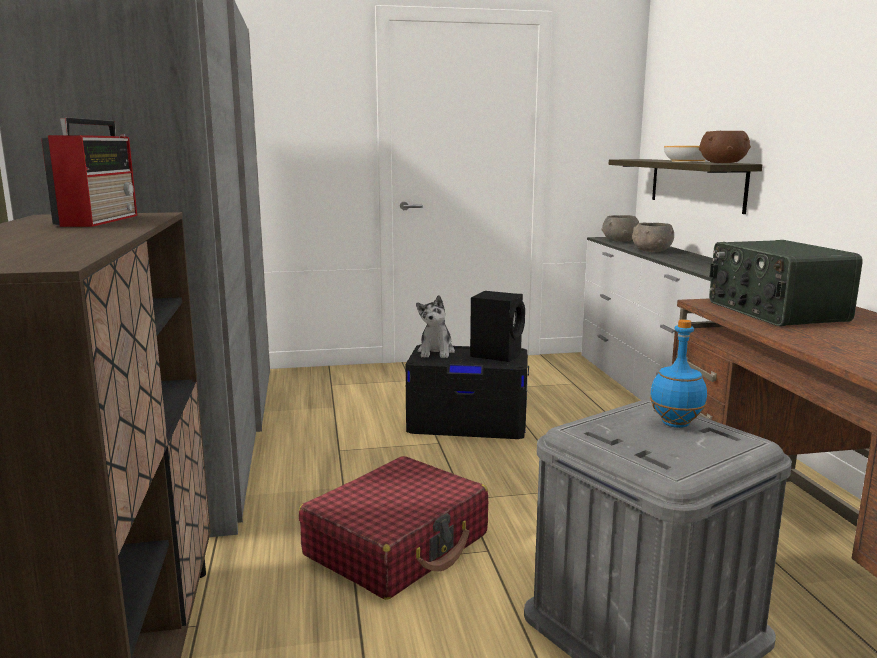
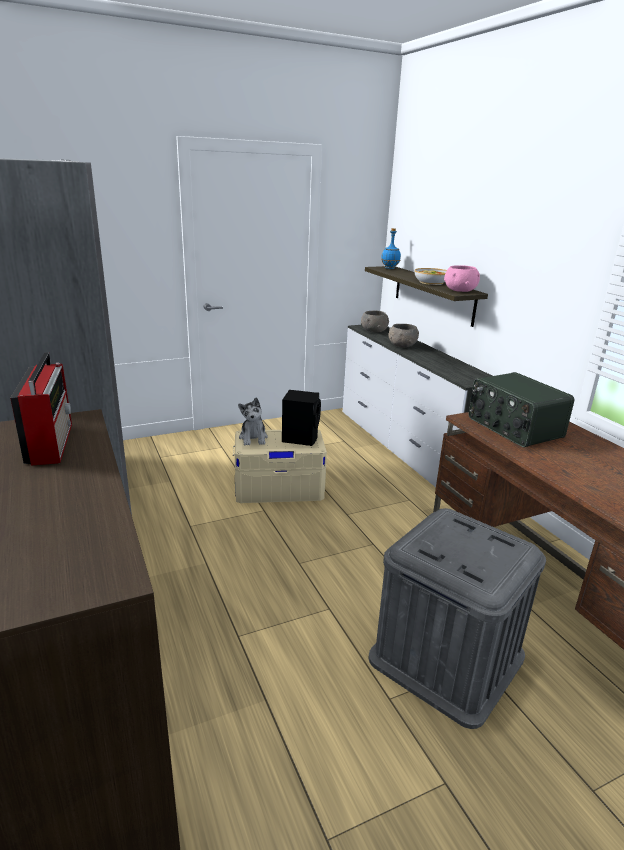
camera: 15 degrees left, 10 degrees up
(398, 545) = (265, 613): red suitcase -> none
(467, 422) = (279, 487): black storage box -> beige storage box
(675, 424) = (471, 534): blue bottle -> blue bottle (389, 268)
(722, 163) = (460, 290): brown bowl -> pink bowl

